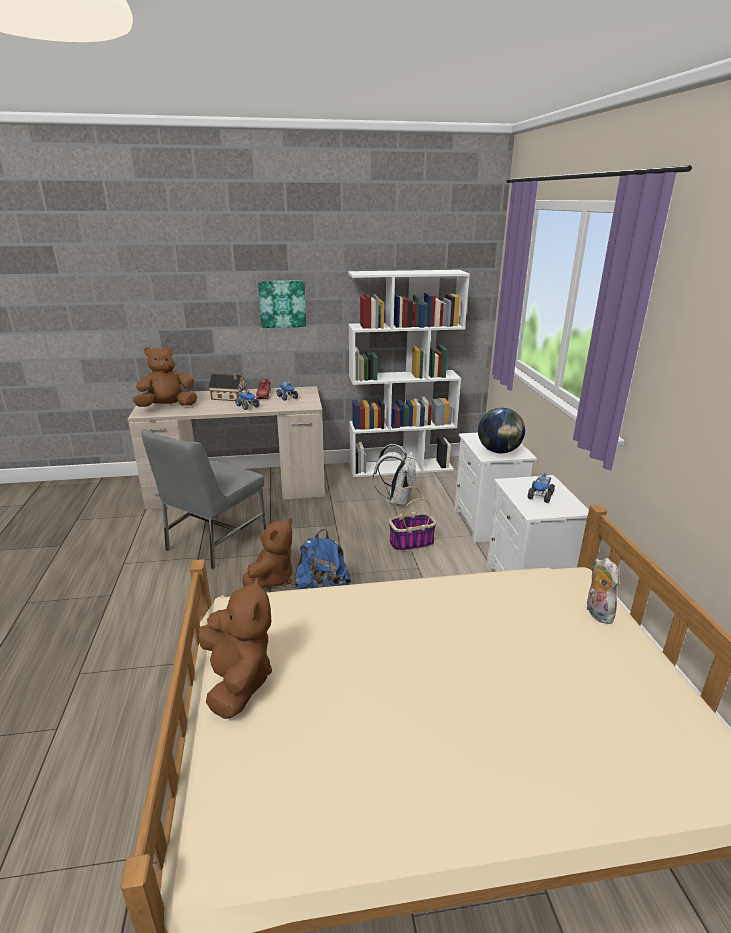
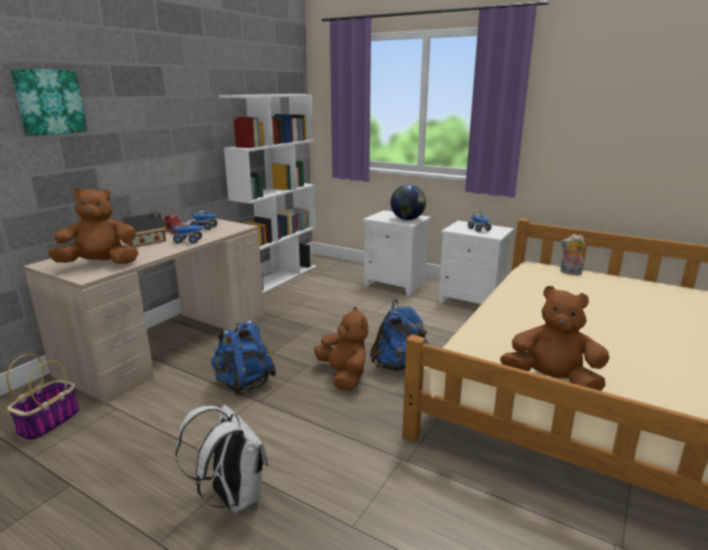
camera: 50 degrees left, 5 degrees down
(168, 407) = (101, 264): brown plush toy -> brown plush toy turned 60 degrees clockwise
(214, 542) = (244, 384): grey chair -> blue backpack
(282, 304) = (165, 132): picture -> picture (49, 102)
(397, 501) = (320, 296): white backpack -> white backpack (232, 497)
(411, 542) = (379, 312): basket -> basket (49, 423)

